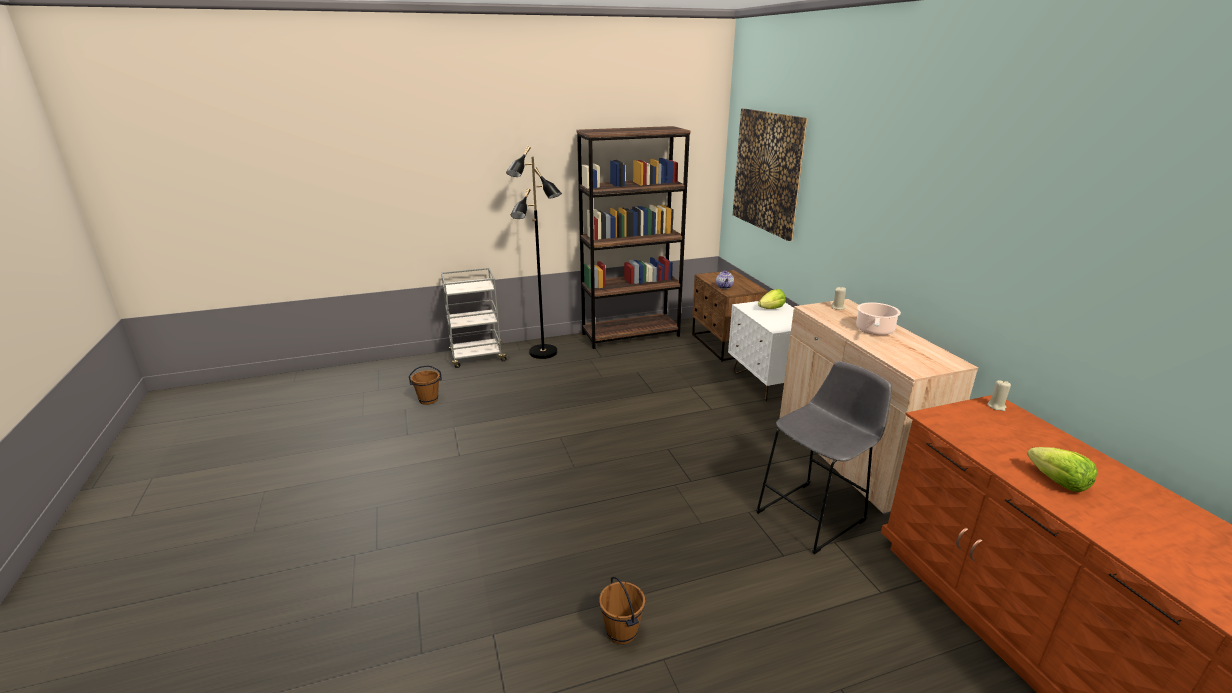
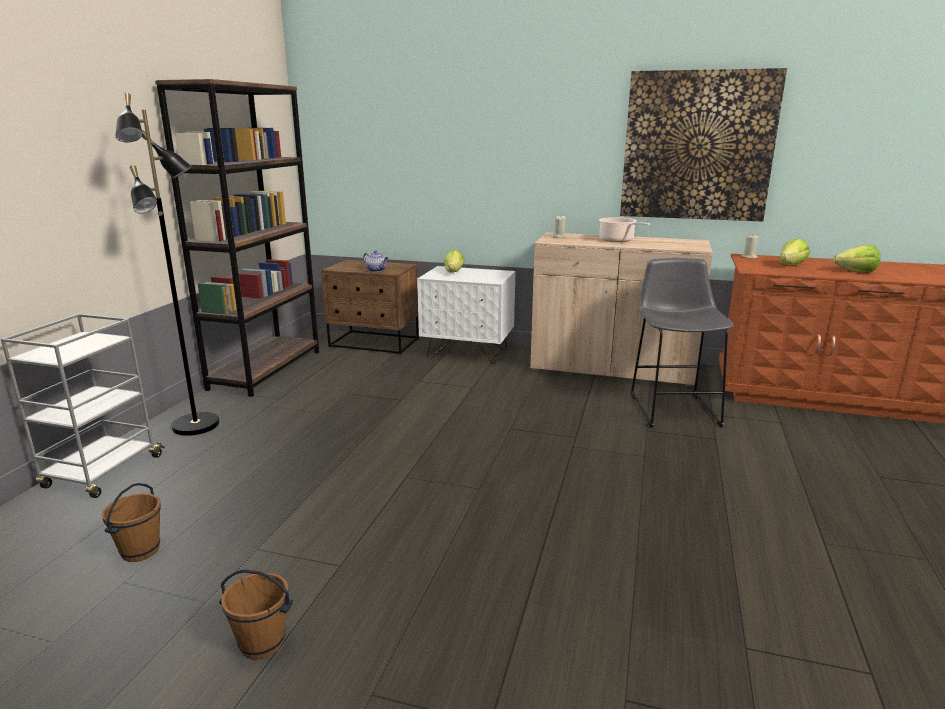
camera: 55 degrees left, 5 degrees down
(621, 632) = (778, 554): brown bucket -> brown bucket (261, 644)
(767, 172) = (383, 134): picture -> picture (697, 146)
(1004, 435) = (790, 265): none -> lettuce

